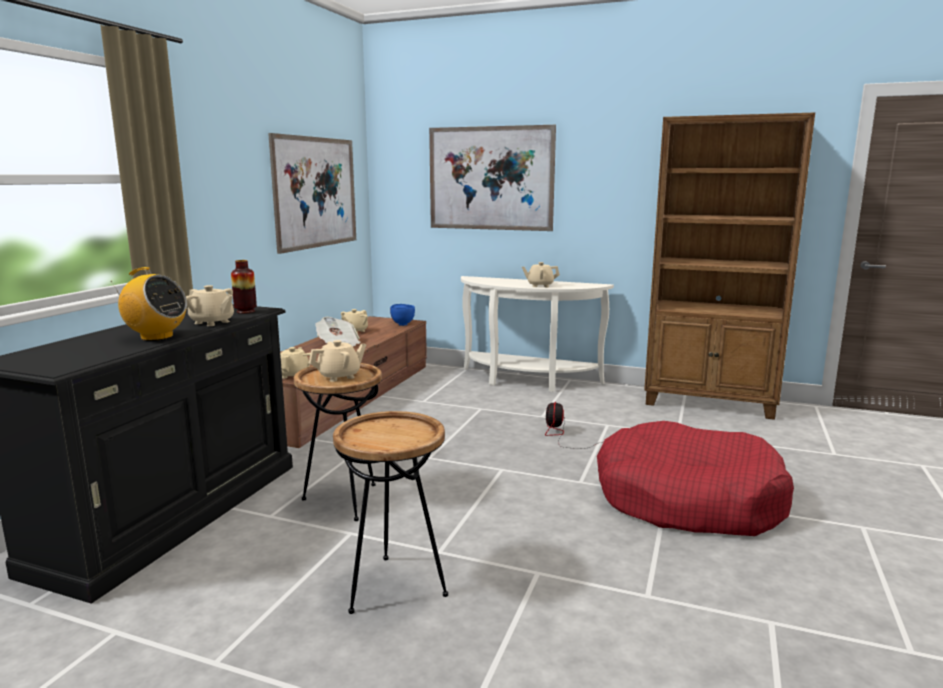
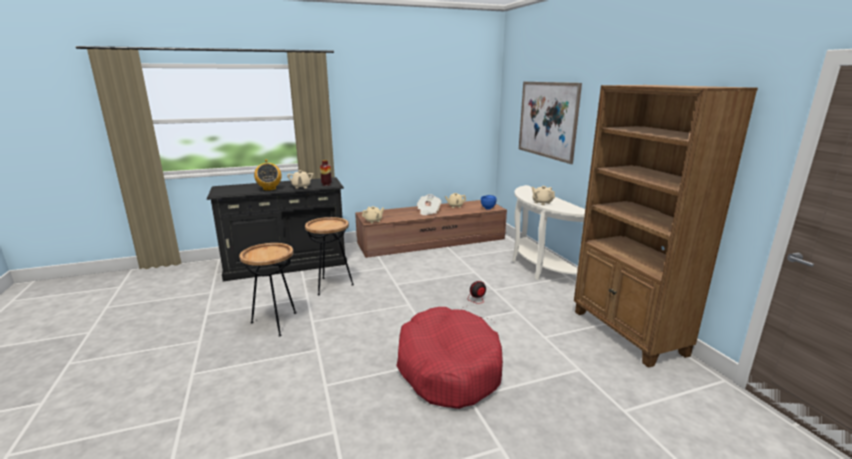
camera: 50 degrees right, 5 degrees up
(316, 192) = (442, 122): picture -> none
(339, 376) = (327, 225): beige teapot -> none

